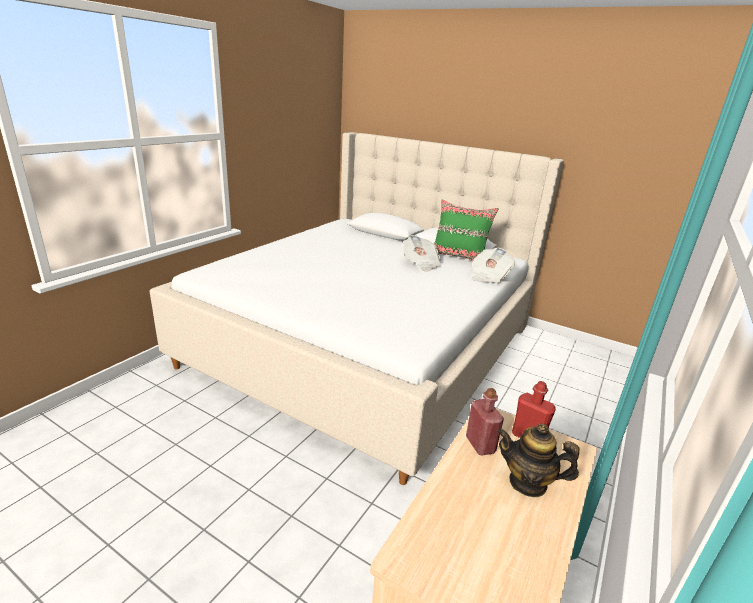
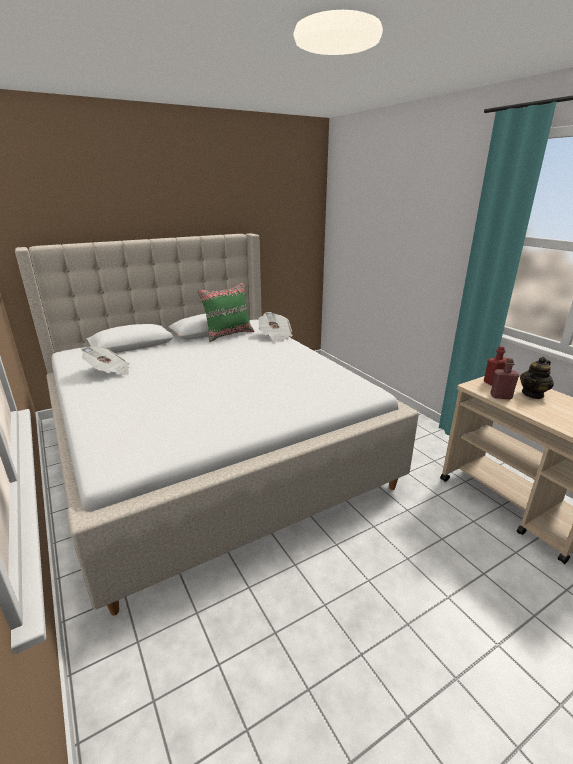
camera: 60 degrees left, 0 degrees up
(420, 264) = (226, 350): newspaper -> newspaper (109, 372)

